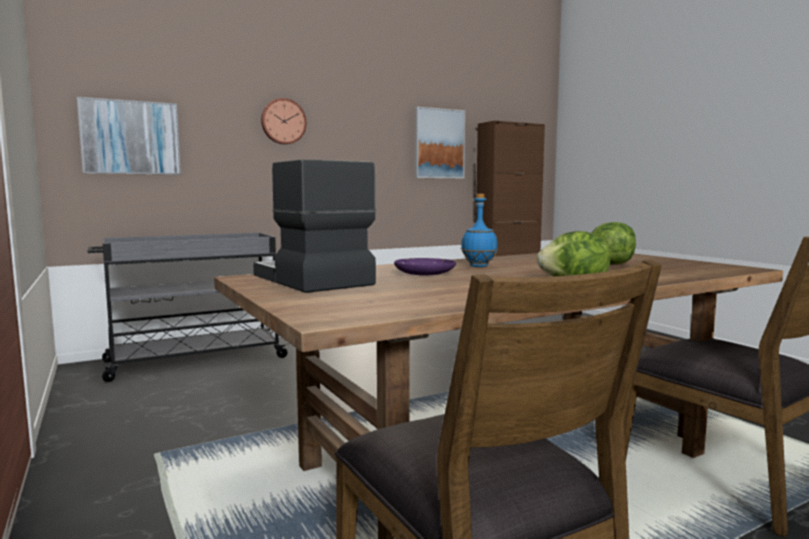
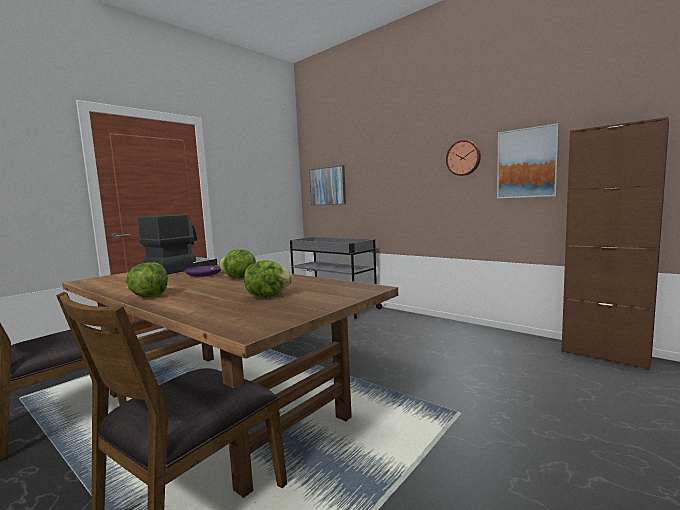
camera: 70 degrees right, 0 degrees up
(283, 121) = (395, 165): wall clock -> wall clock (463, 158)
(479, 266) = (239, 278): blue bottle -> lettuce

